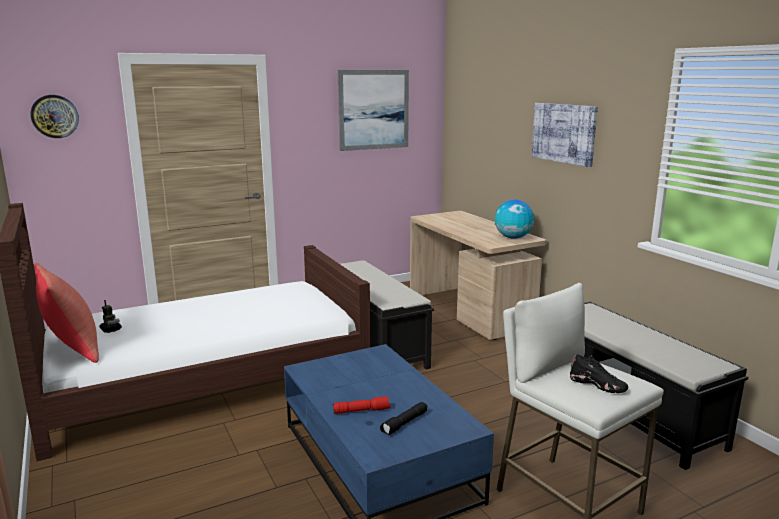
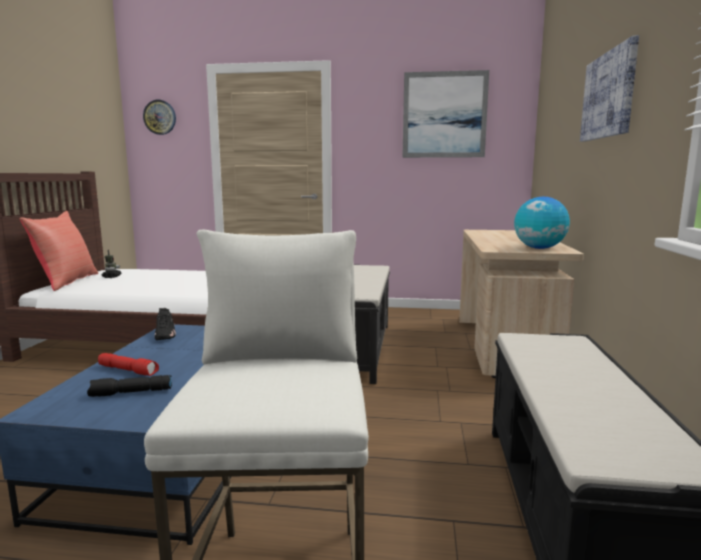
camera: 35 degrees right, 5 degrees down
(598, 384) = (258, 388): black shoe -> black shoe (165, 335)

